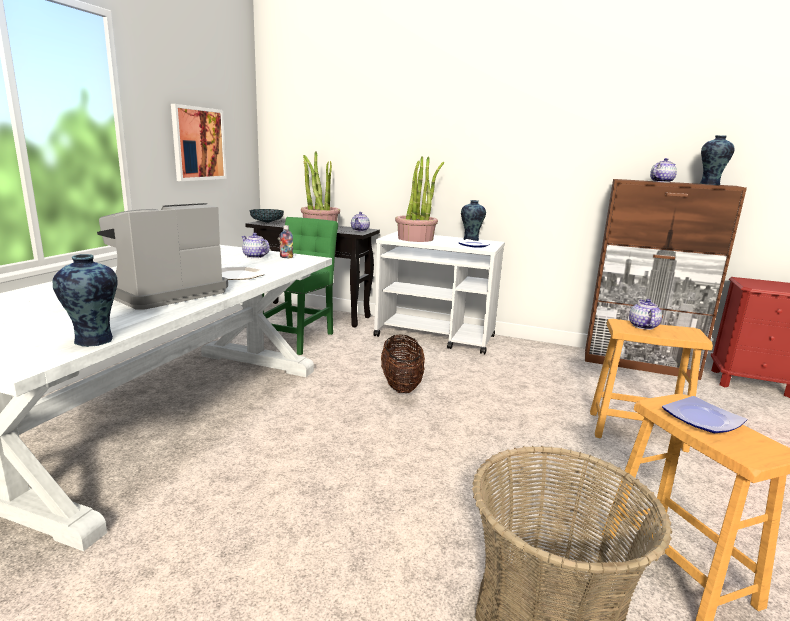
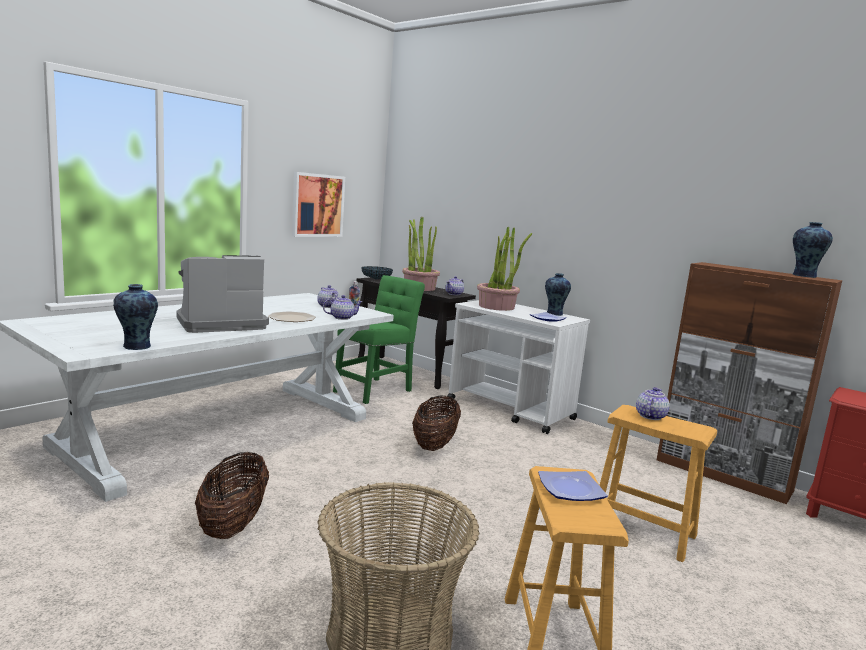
camera: 20 degrees right, 5 degrees down
(272, 534) = (233, 524): none -> basket
(661, 182) = (745, 269): teapot -> teapot (341, 318)

